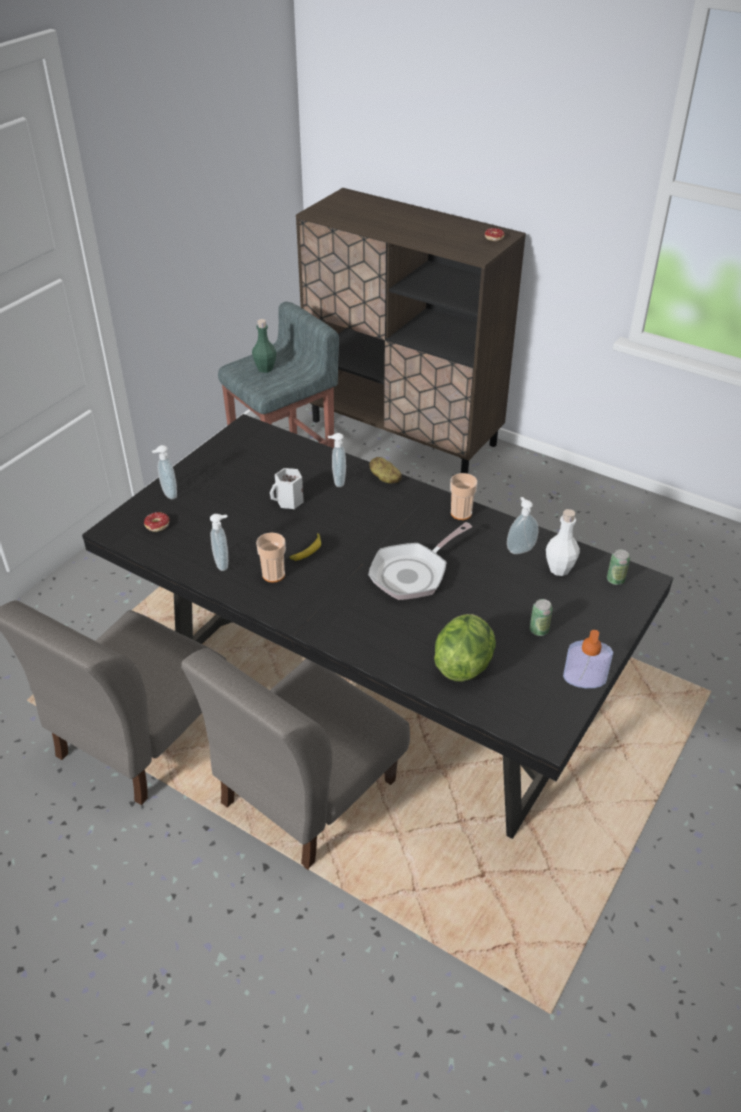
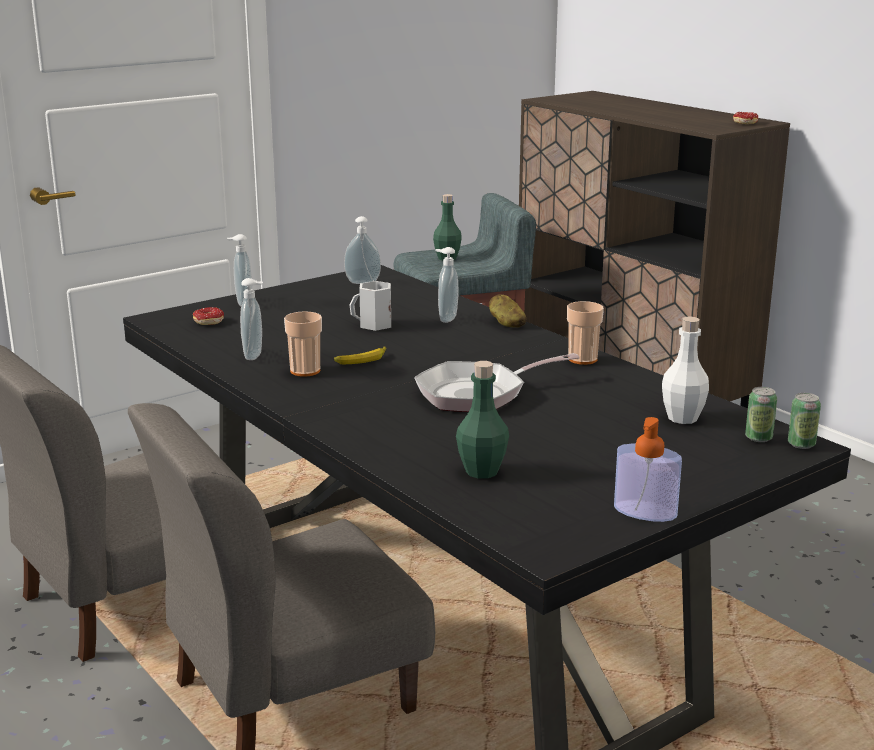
camera: 20 degrees right, 20 degrees down
(463, 664) = (482, 471): lettuce -> green bottle
(519, 549) = (639, 395): soap dispenser -> soap dispenser (363, 282)
(539, 630) = (611, 461): can -> can (801, 444)

